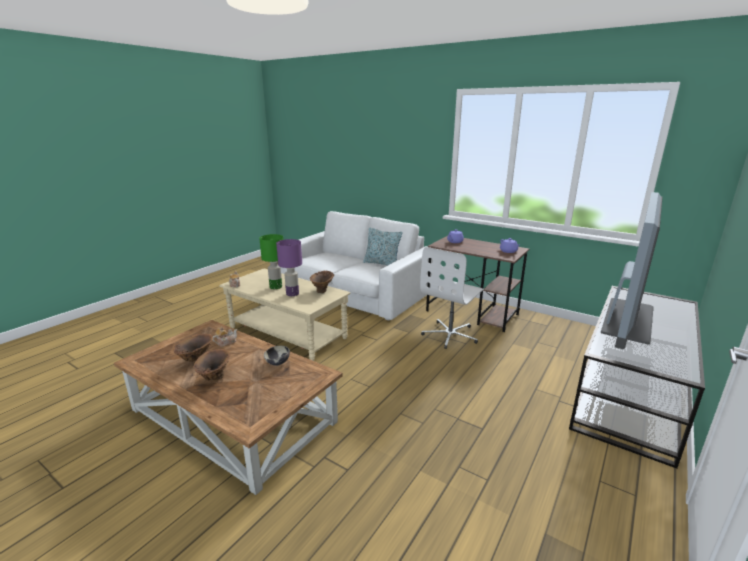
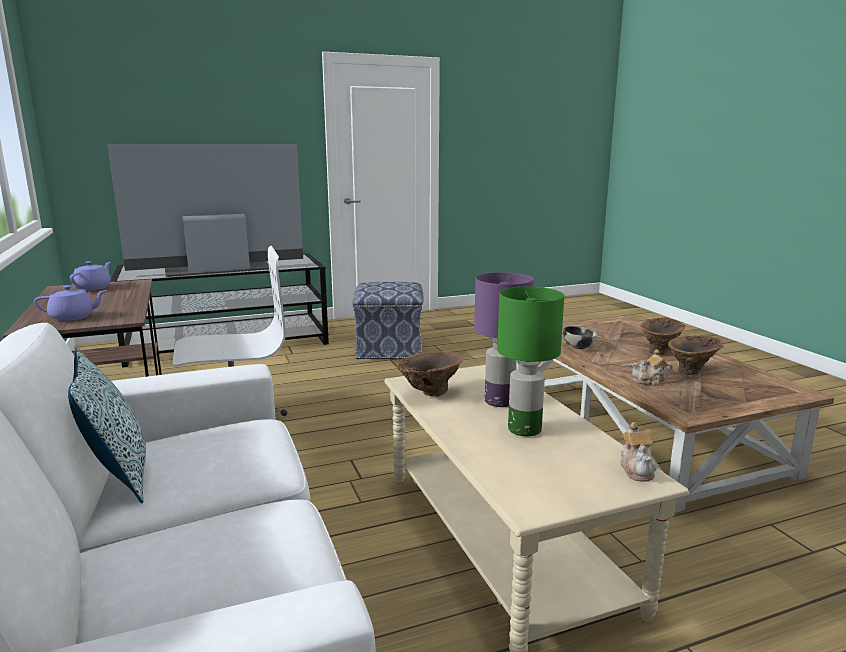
camera: 145 degrees left, 5 degrees down
(509, 446) = (389, 349): none -> ottoman

